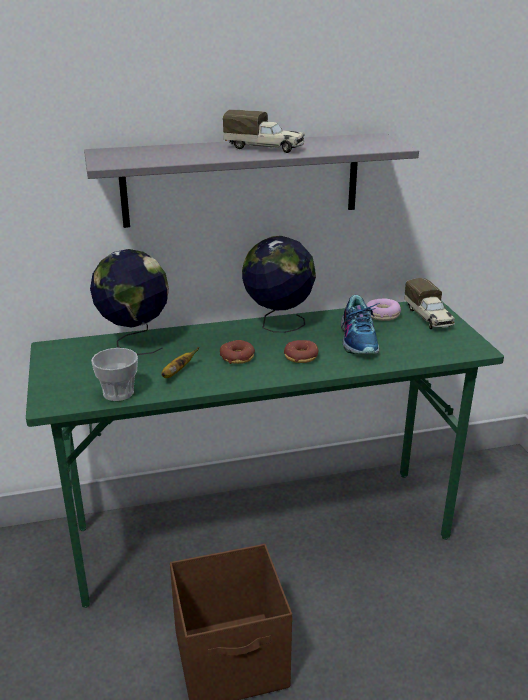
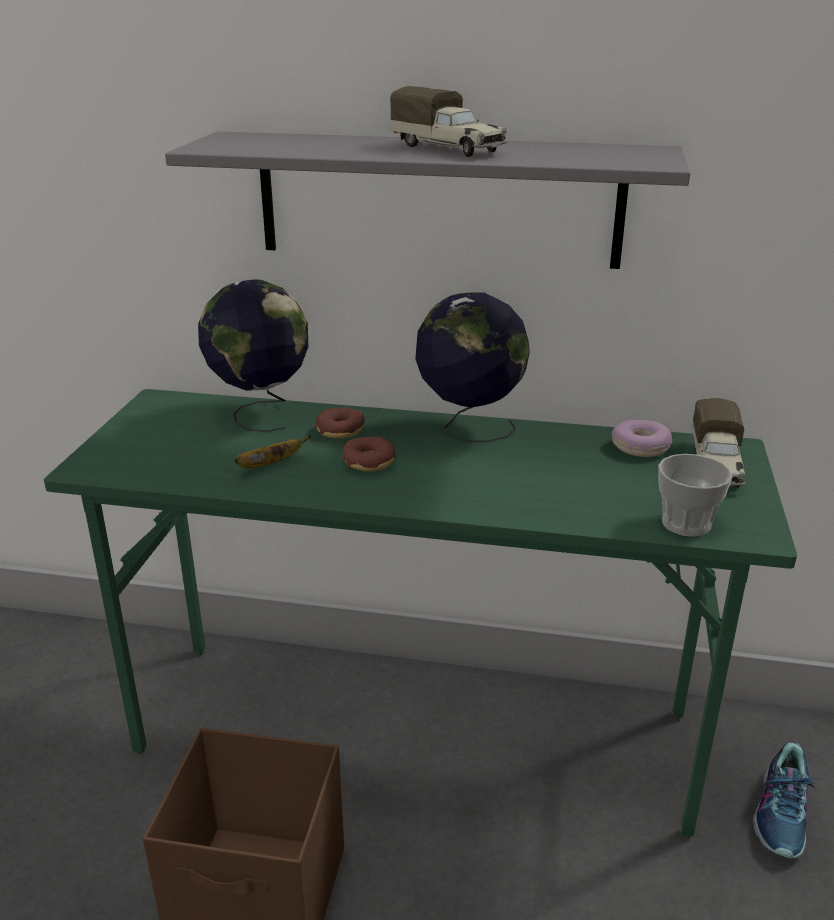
camera: 25 degrees right, 0 degrees up
(118, 393) = (174, 473): cup -> cup (686, 524)
(301, 357) = (458, 481): donut -> donut (340, 431)
(359, 339) = (570, 476): shoe -> shoe (783, 814)

